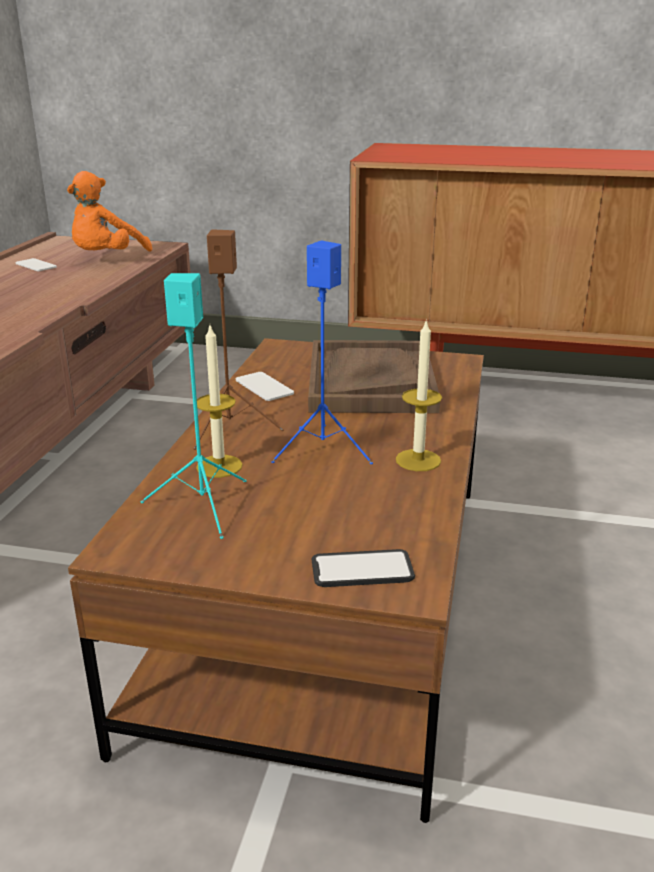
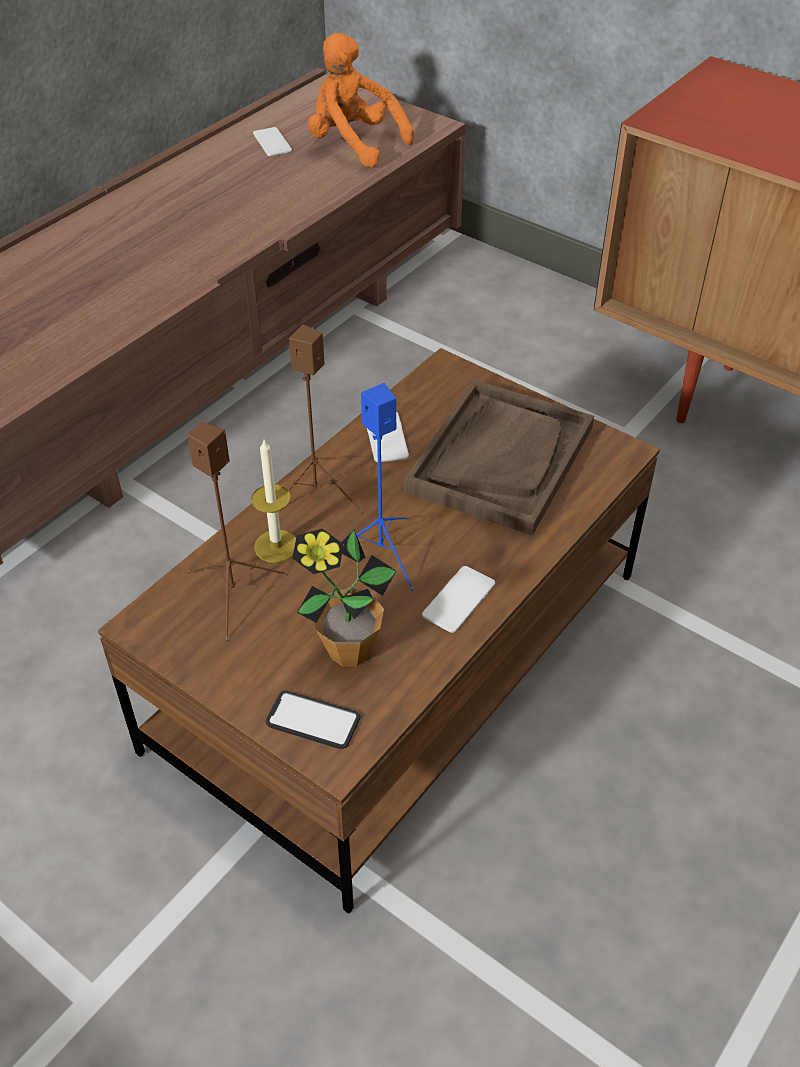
camera: 25 degrees right, 20 degrees up
(107, 259) = (353, 144): orange plush toy -> orange plush toy turned 75 degrees clockwise
(203, 505) = (235, 594): turquoise speaker -> brown speaker
(351, 514) = (349, 650): none -> potted plant
(418, 460) = (458, 600): candle -> phone

